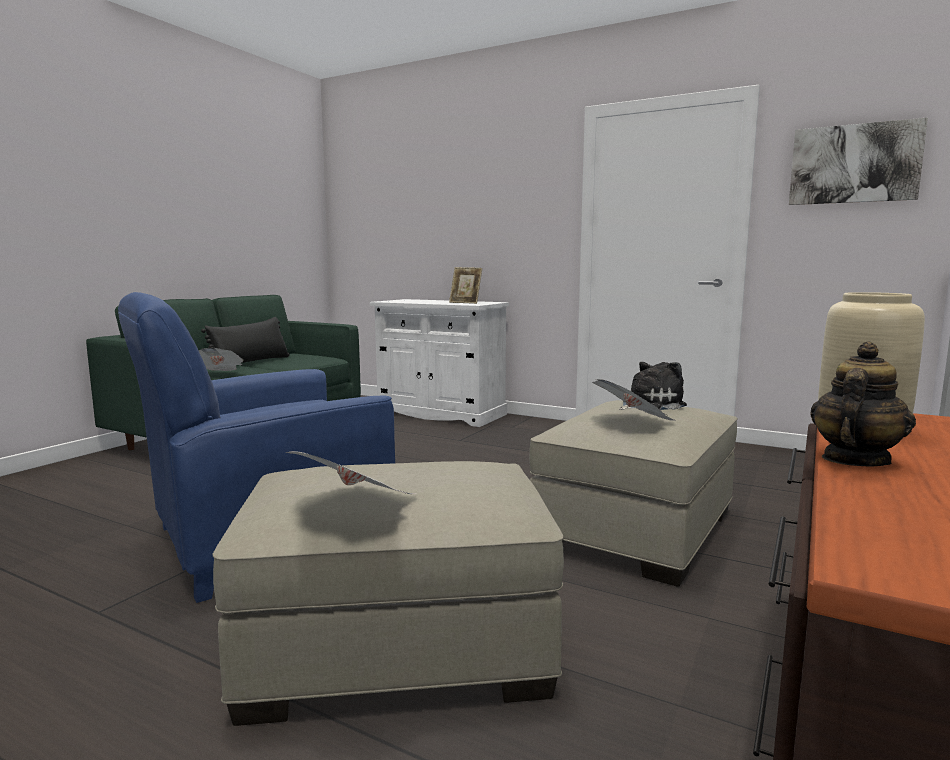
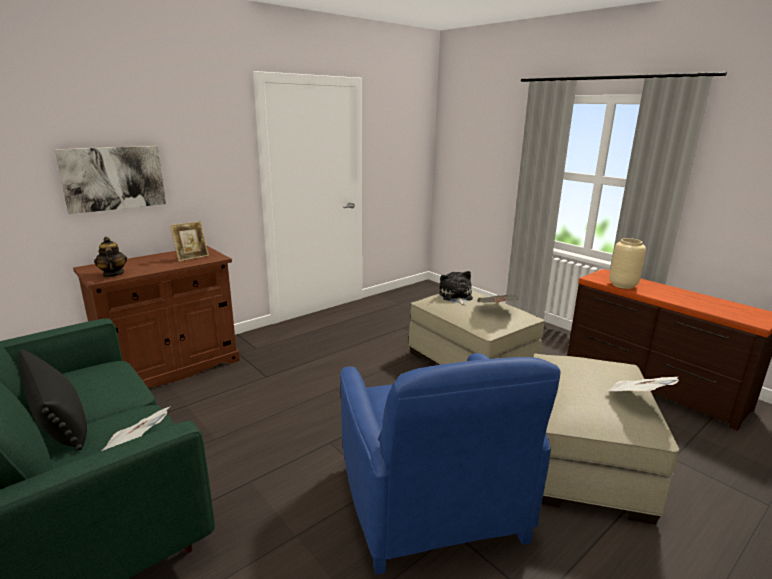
camera: 70 degrees left, 10 degrees up
(440, 413) = (171, 368): white cabinet -> brown cabinet
(854, 164) = (402, 132): picture -> picture (113, 178)
(854, 460) = (664, 297): teapot -> teapot (113, 274)

